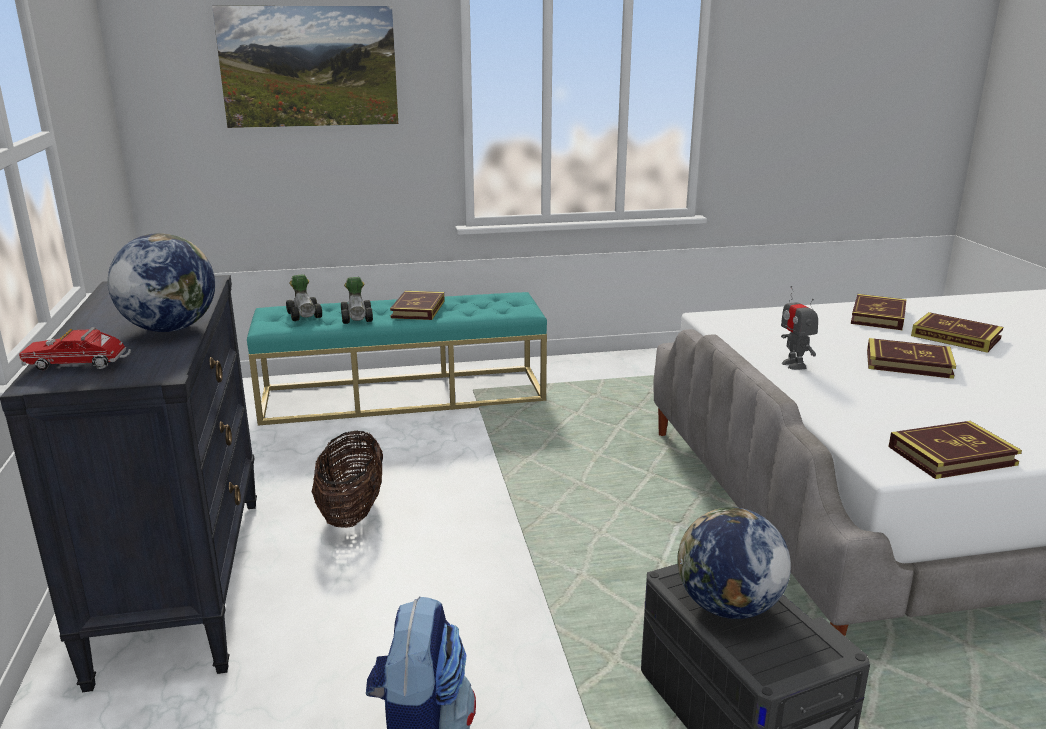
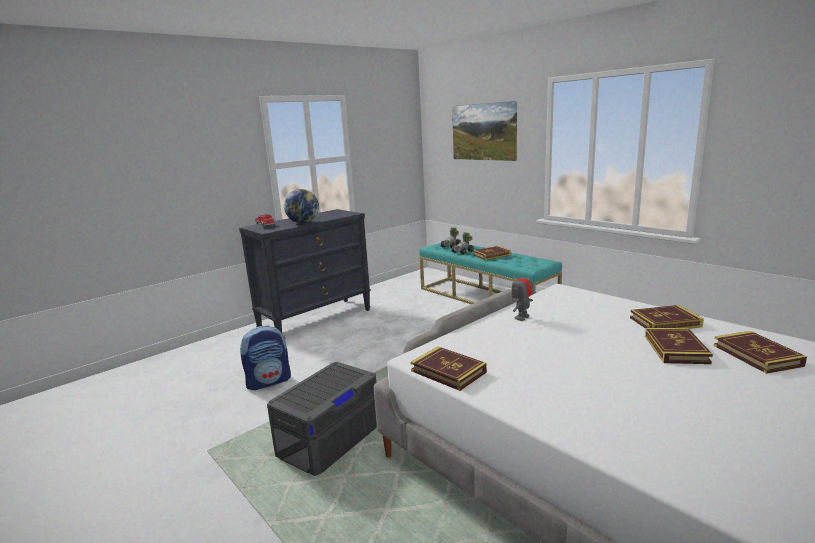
camera: 60 degrees right, 5 degrees down
(352, 511) = (384, 324): basket -> none
(727, 607) = (325, 382): globe -> none
(908, 363) = (584, 343): book -> book (756, 355)

